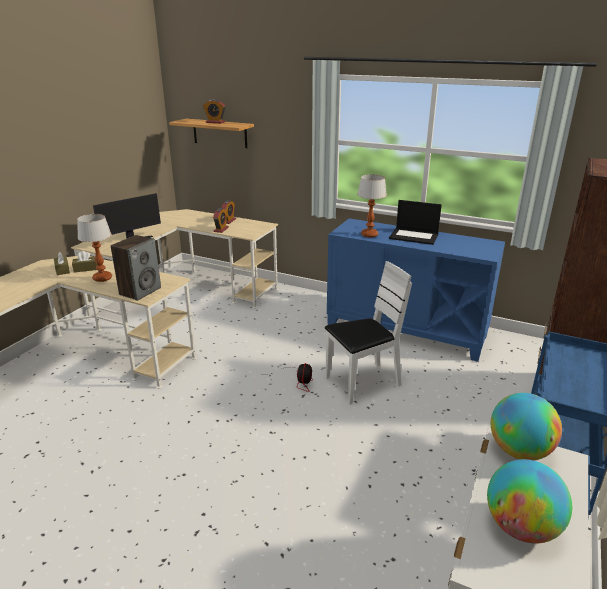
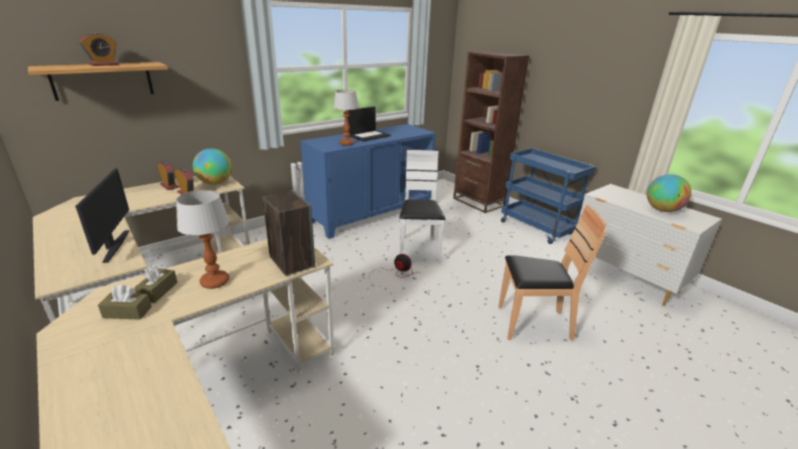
camera: 65 degrees left, 0 degrees up
(281, 507) = (533, 324): none -> brown chair
(519, 451) = (606, 194): globe -> globe (215, 183)

